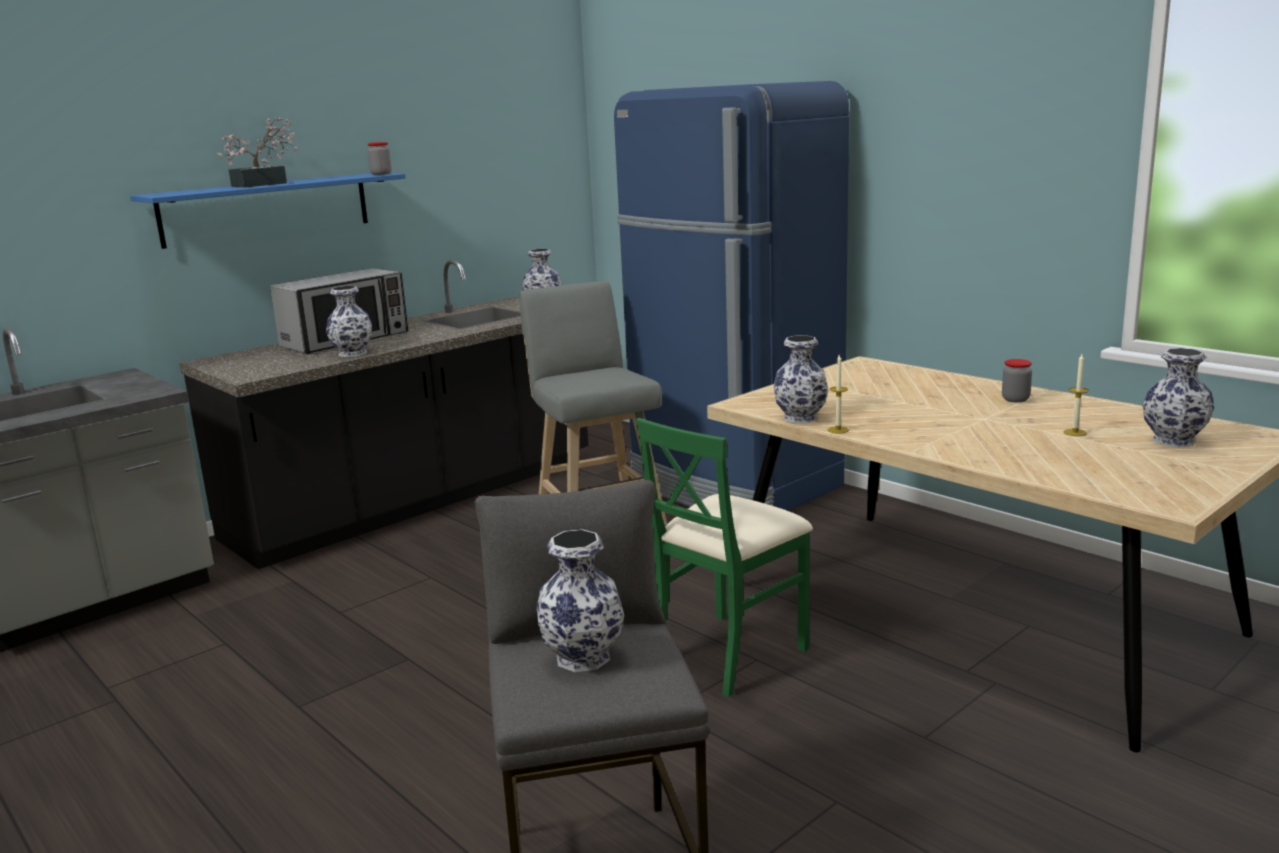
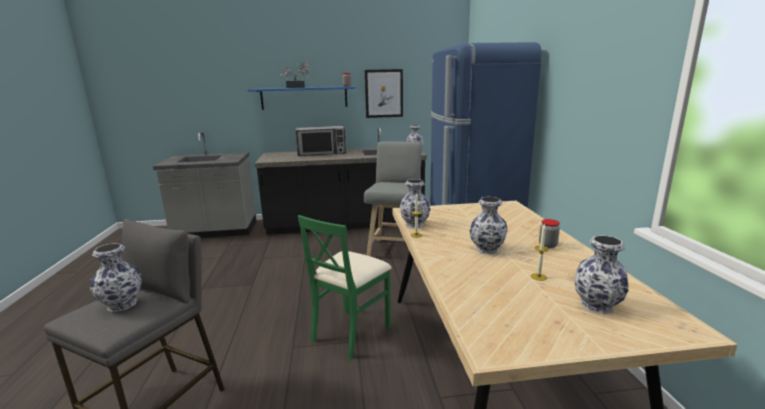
camera: 35 degrees right, 0 degrees up
(352, 353) = (310, 158): vase -> vase (486, 249)
(440, 185) = (384, 93): none -> picture
(728, 653) = (350, 332): green chair -> green chair turned 45 degrees counterclockwise

